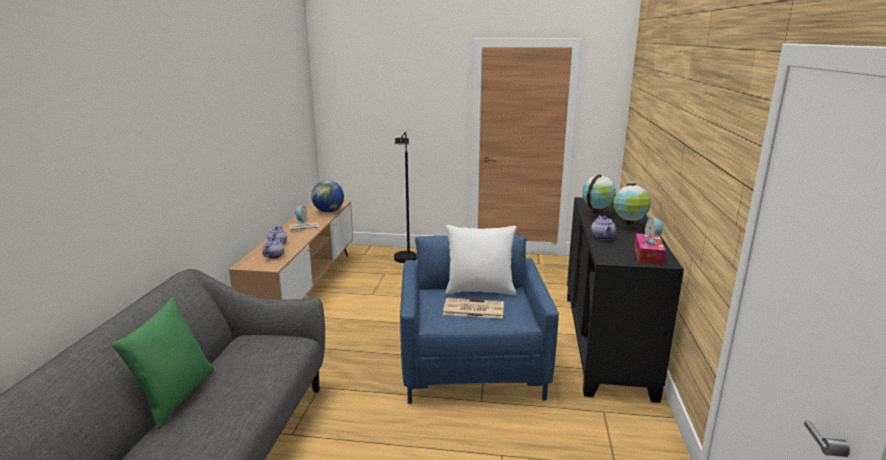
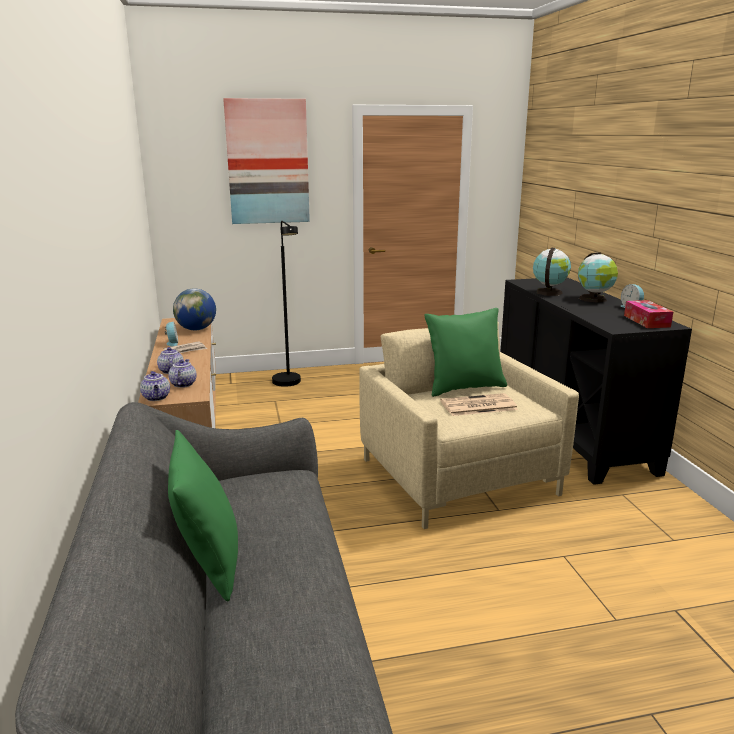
camera: 20 degrees left, 0 degrees up
(403, 84) = (268, 162): none -> picture
(472, 364) = (459, 476): blue armchair -> beige armchair
(480, 290) = (464, 387): white pillow -> green pillow
(602, 237) = (585, 311): teapot -> teapot (156, 398)

